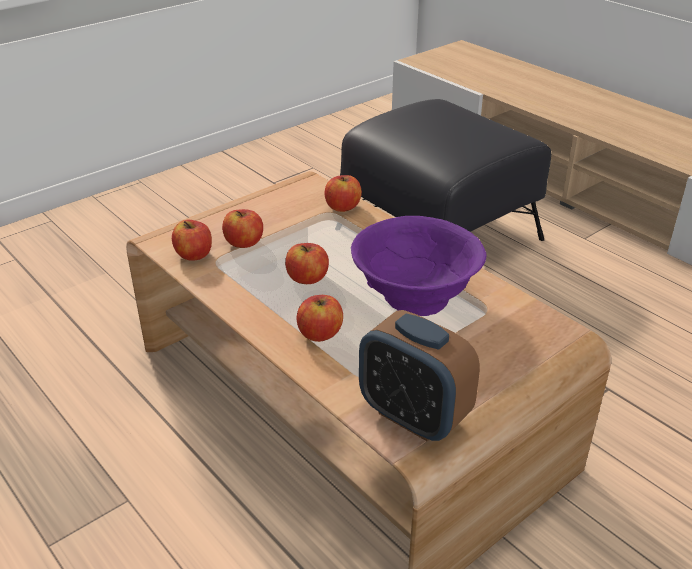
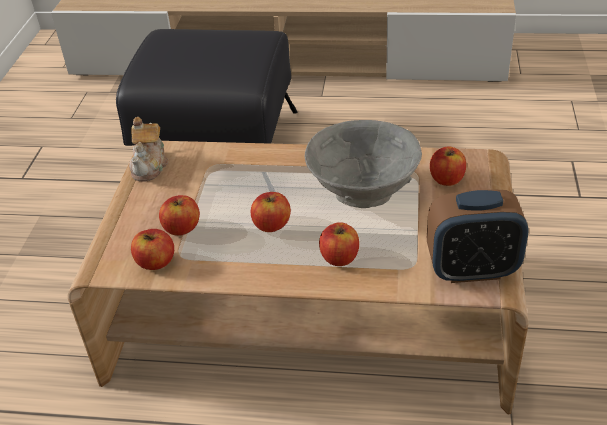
camera: 40 degrees left, 5 degrees up
(287, 189) = (150, 165): none -> teapot
(342, 207) = (215, 156): apple -> apple (446, 179)
(415, 298) = (363, 193): purple bowl -> grey bowl

